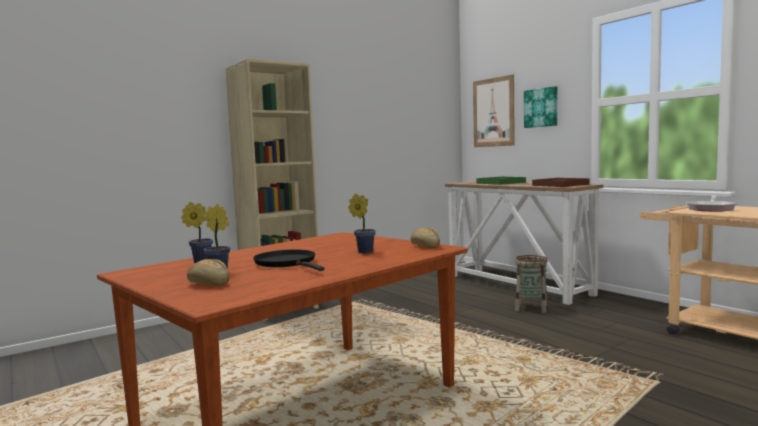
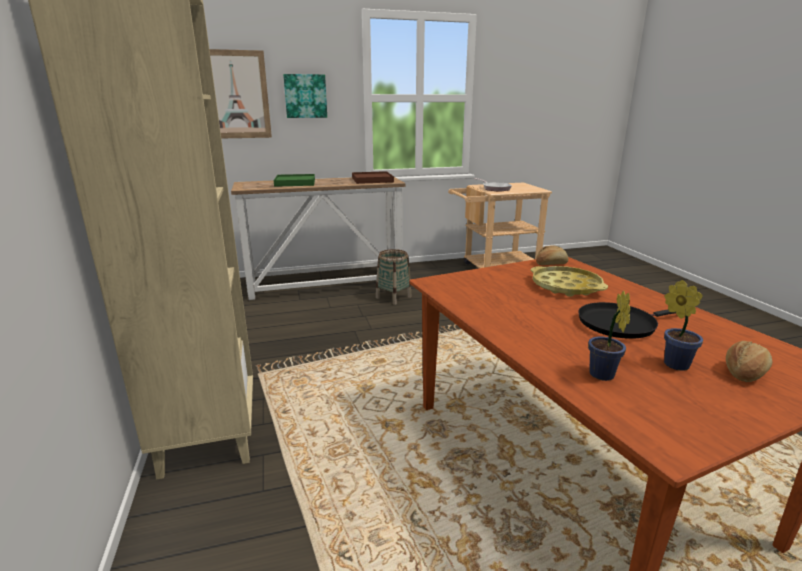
camera: 70 degrees left, 15 degrees up
(363, 252) = (566, 286): potted plant -> yellow tray

